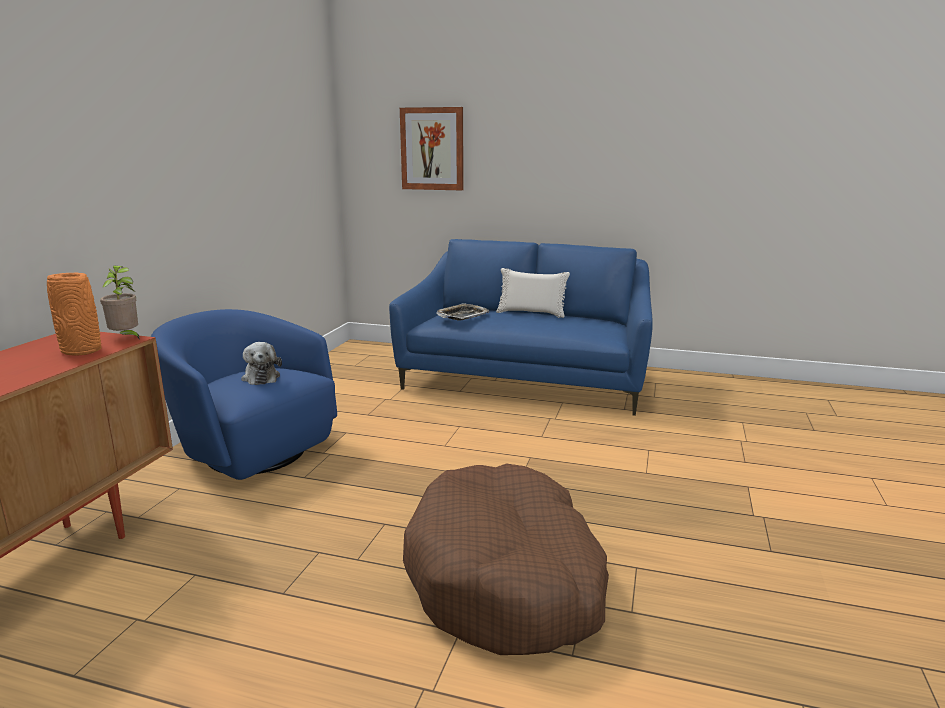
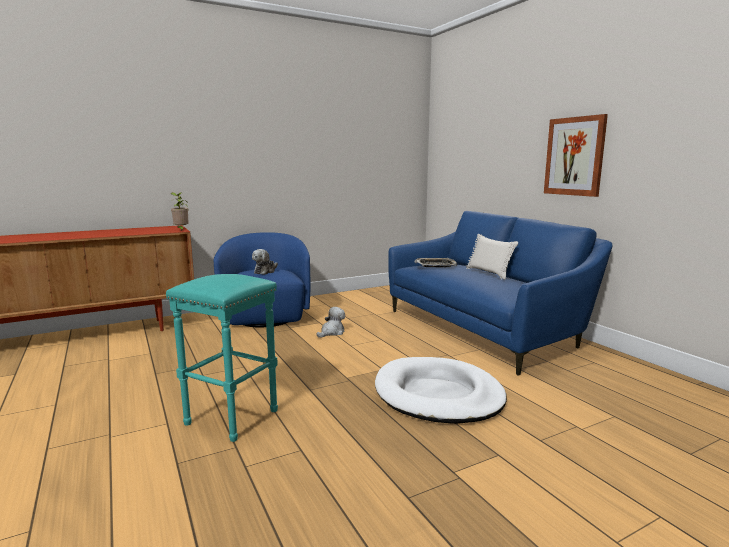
camera: 45 degrees right, 5 degrees down
(82, 351) = (154, 231): orange vase -> none
(390, 439) = (332, 332): none -> plush toy
(432, 149) = (474, 143): picture -> picture (574, 156)
(506, 579) = (231, 416): brown dog bed -> turquoise stool
(621, 460) = (438, 395): none -> white dog bed

